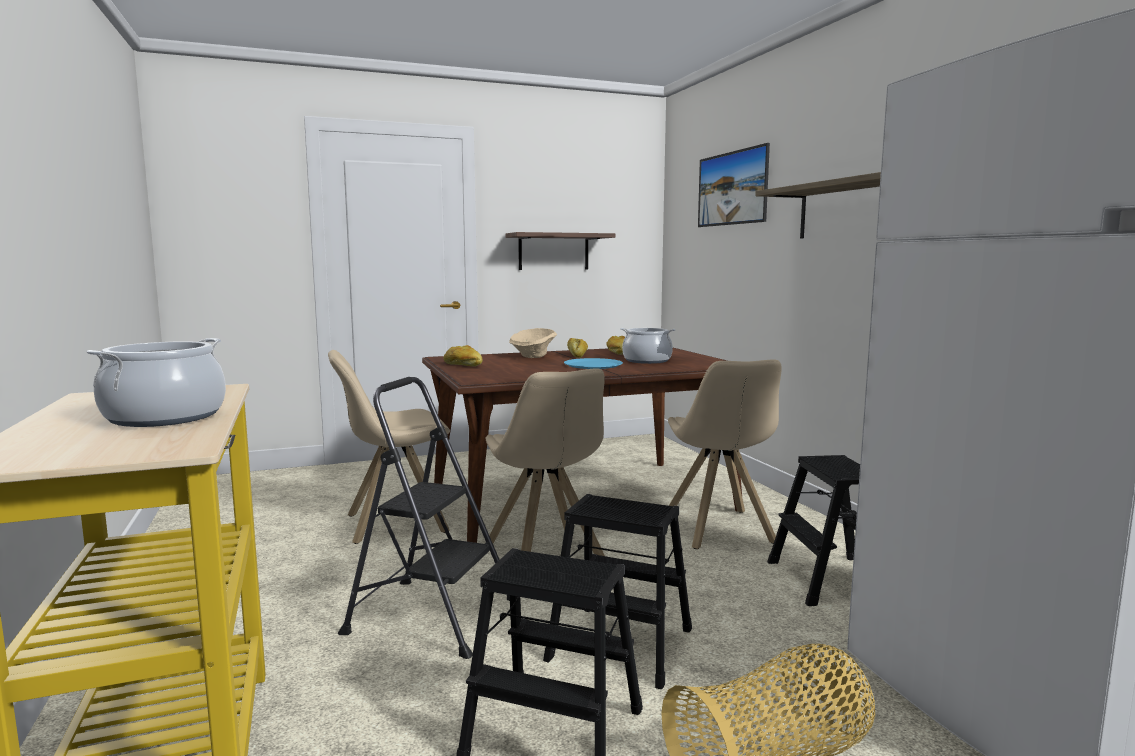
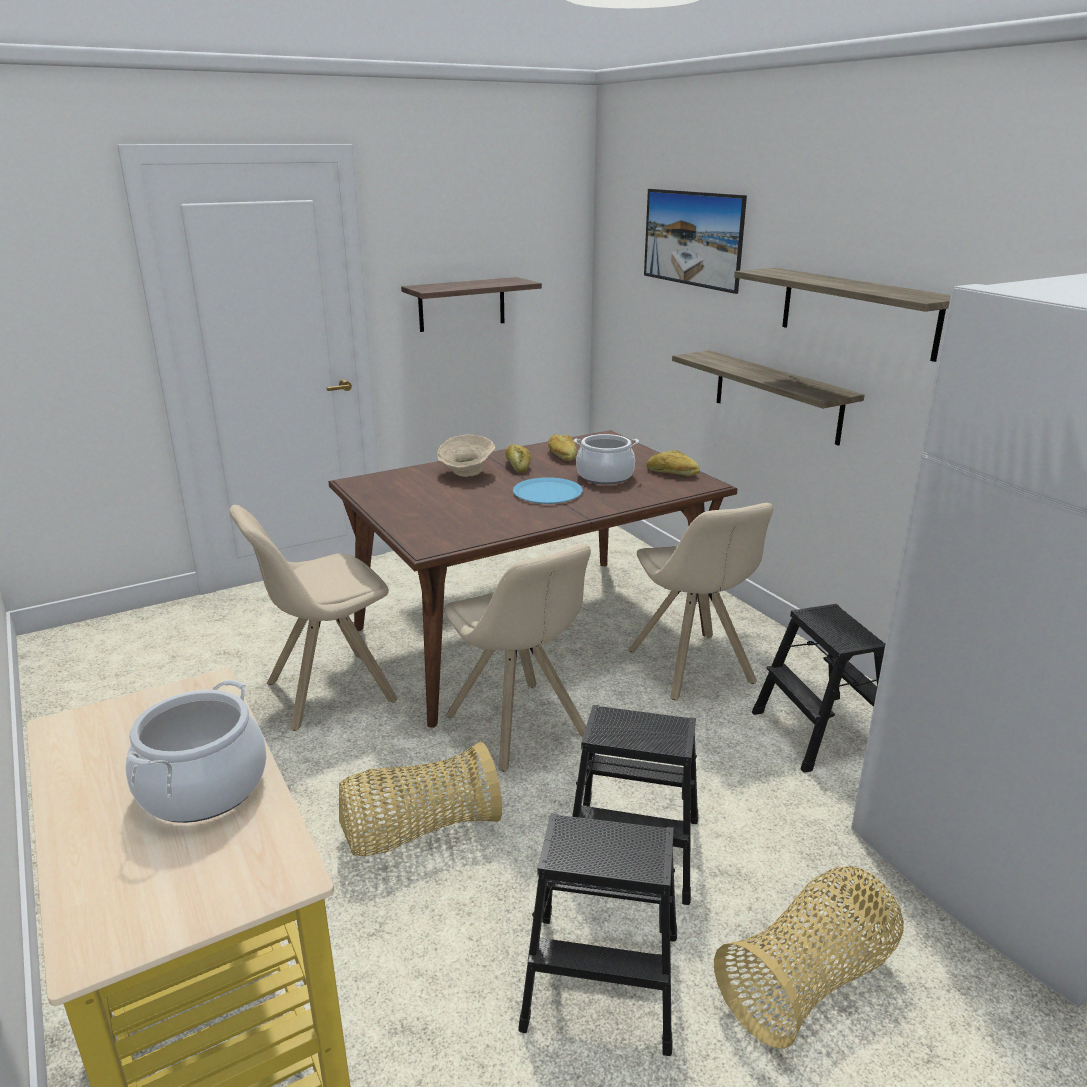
camera: 10 degrees left, 15 degrees up
(428, 614) = (419, 831): black step ladder -> basket
(463, 365) = (392, 503): bread -> bread (672, 473)
(798, 298) = (776, 396): none -> shelf

